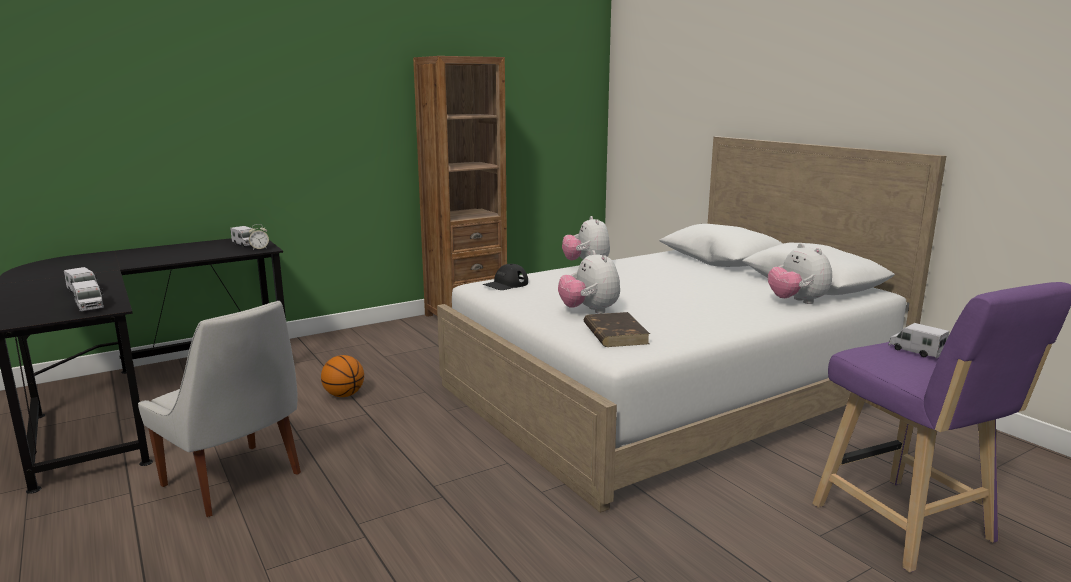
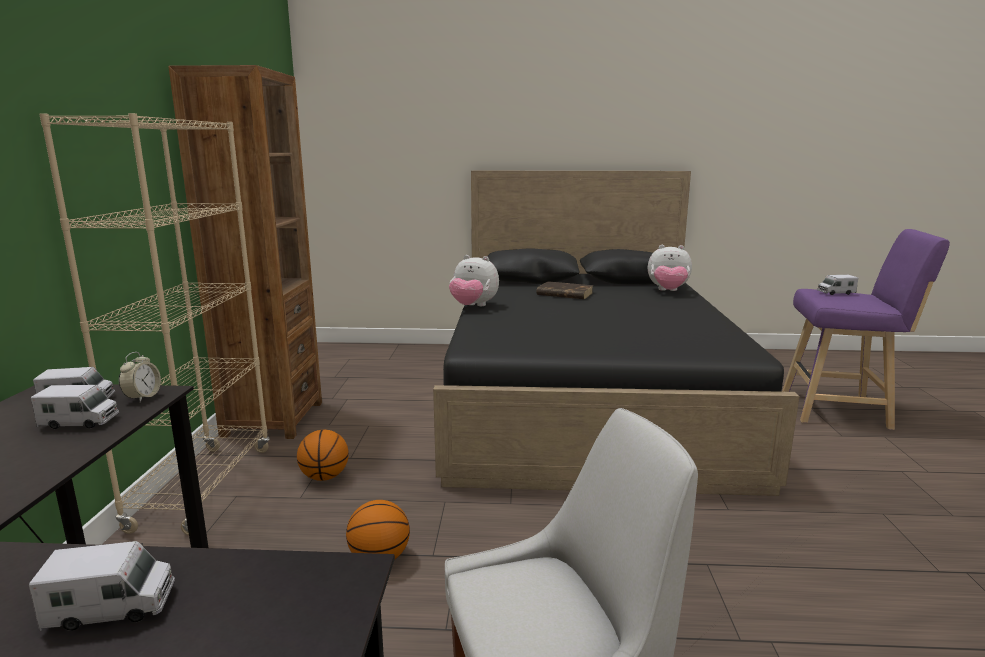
camera: 55 degrees left, 0 degrees up
(89, 306) = (283, 606): toy truck -> toy truck (80, 422)
(368, 333) = (203, 487): none -> beige bookcase
(414, 353) = (325, 477): none -> basketball
(505, 284) = (490, 340): black cap -> none
(589, 311) = (621, 335): plush toy -> none
(615, 333) = (693, 342): brown book -> brown book (564, 294)
(670, 391) = (586, 399): white bed -> black bed

